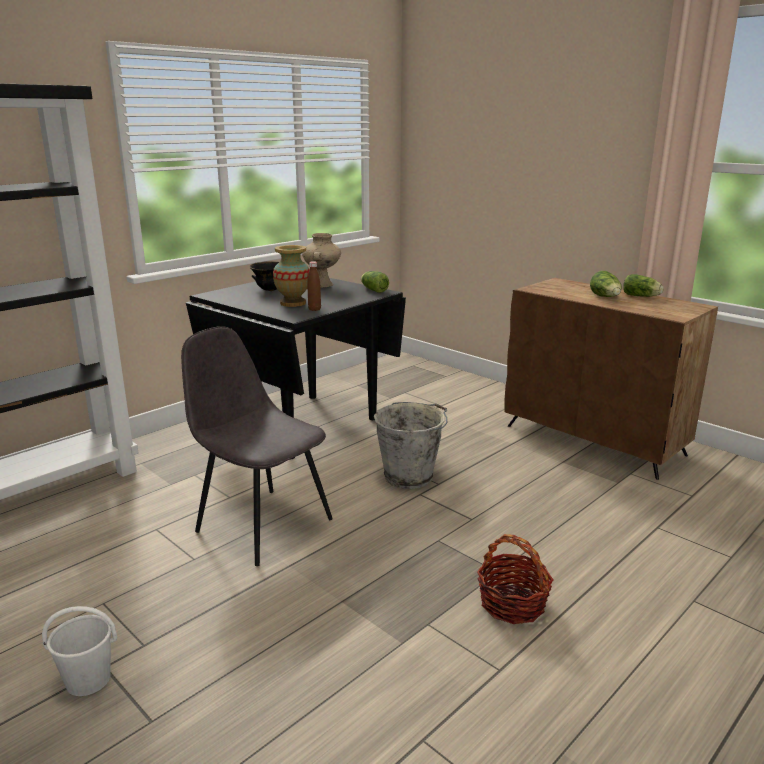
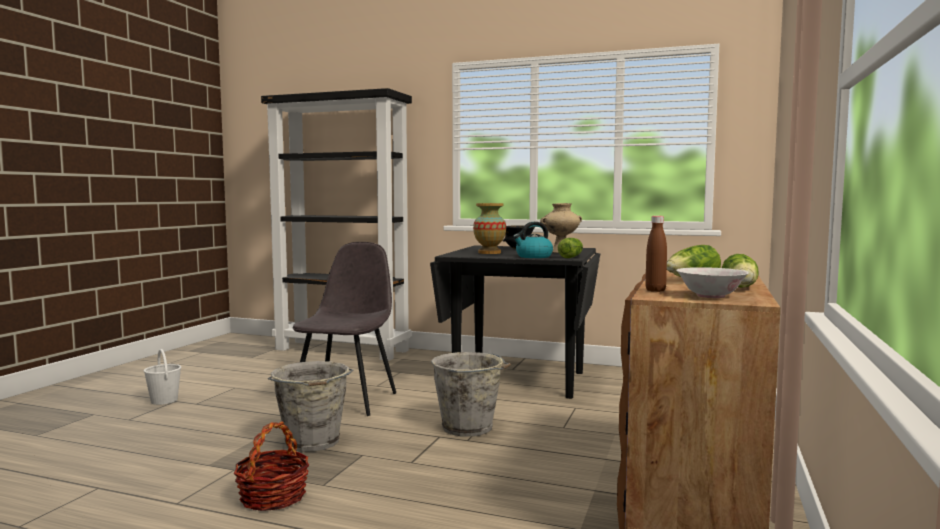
camera: 65 degrees right, 15 degrees down
(314, 309) = (480, 255): brown bottle -> brown bottle (655, 290)
(353, 298) = (533, 257): none -> kettle
(384, 564) = (312, 442): none -> grey bucket
(676, 307) = (710, 296): none -> white bowl

